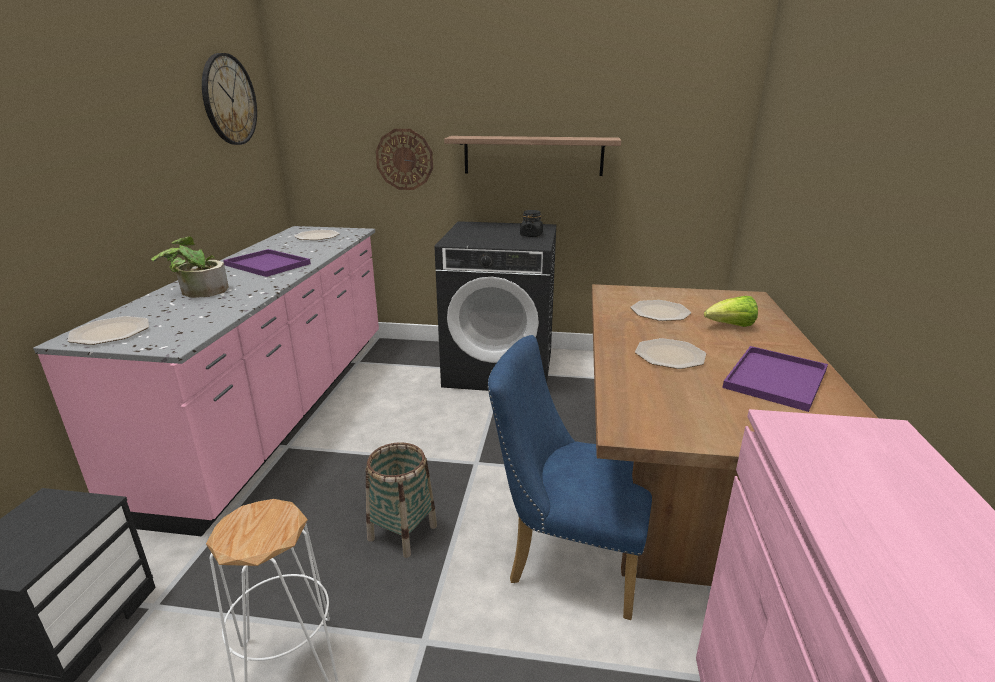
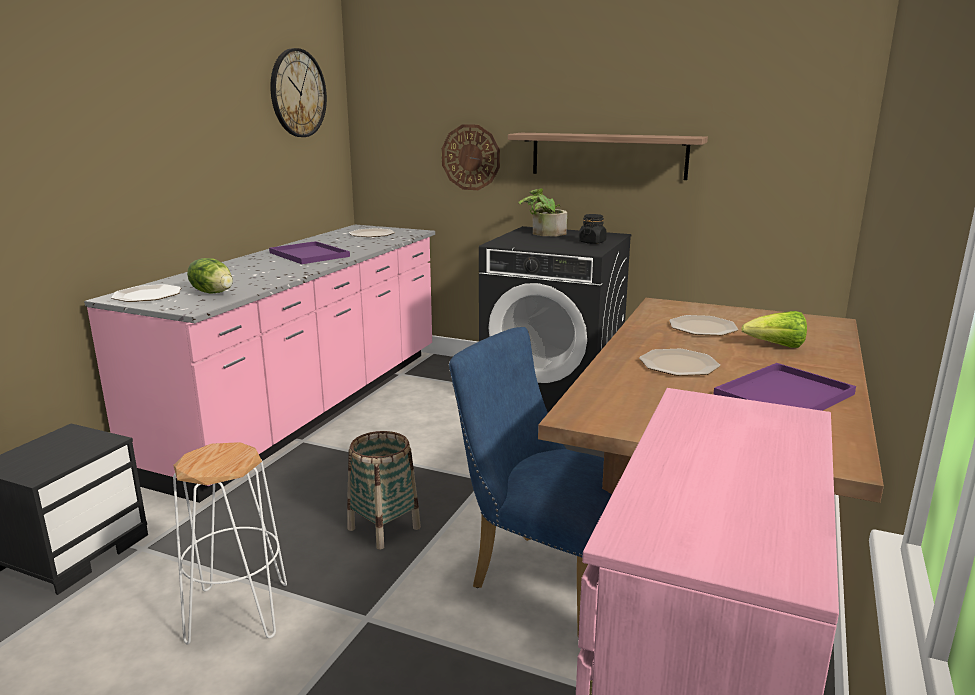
camera: 15 degrees right, 5 degrees down
(187, 321) = (213, 292): none -> lettuce
(198, 291) = (235, 271): potted plant -> potted plant (543, 233)

